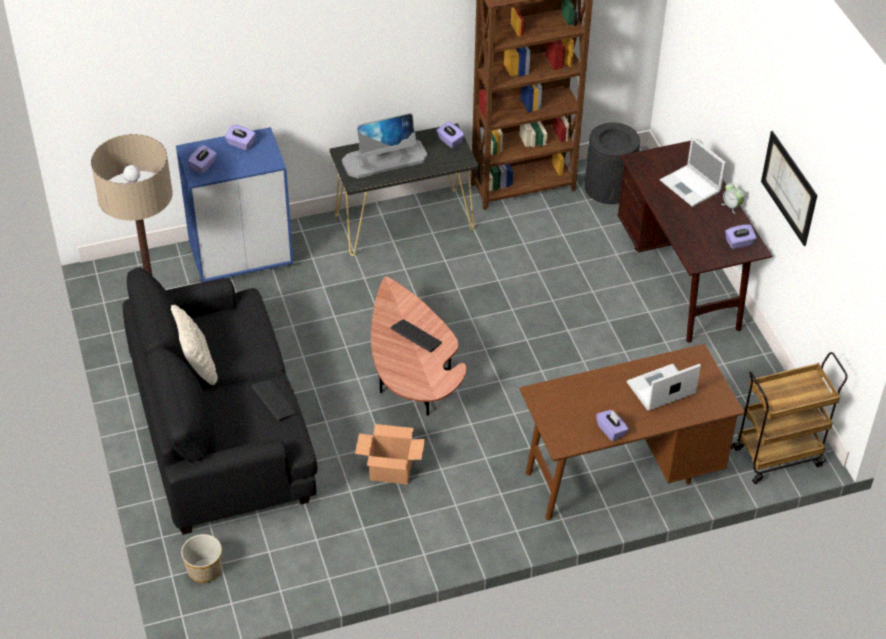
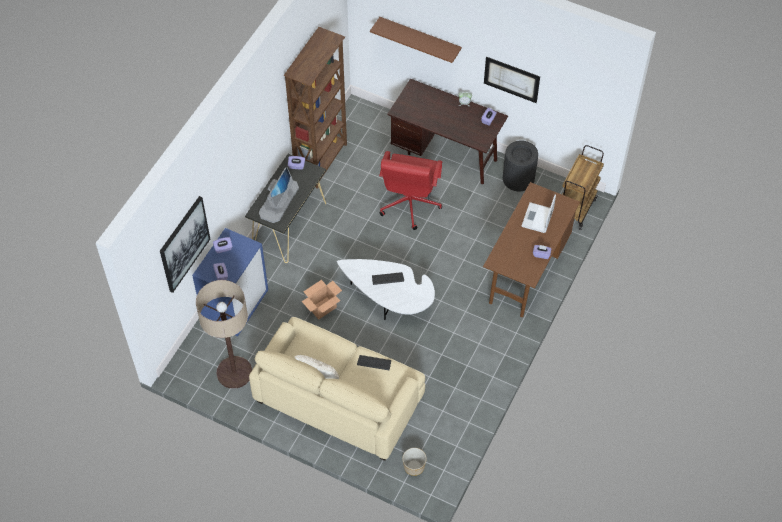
camera: 45 degrees left, 10 degrees up
(176, 87) = (184, 244): none -> picture
(222, 430) = (338, 399): black sofa -> beige sofa
(390, 471) = (434, 353): cardboard box -> cardboard box (322, 308)
(412, 378) = (389, 301): brown coffee table -> white coffee table
(570, 298) = (410, 203): none -> red office chair
(609, 187) = (359, 130): black trash can -> black trash can (518, 178)
(691, 186) = (436, 106): laptop -> none
(719, 69) = (420, 38): none -> brown shelf

